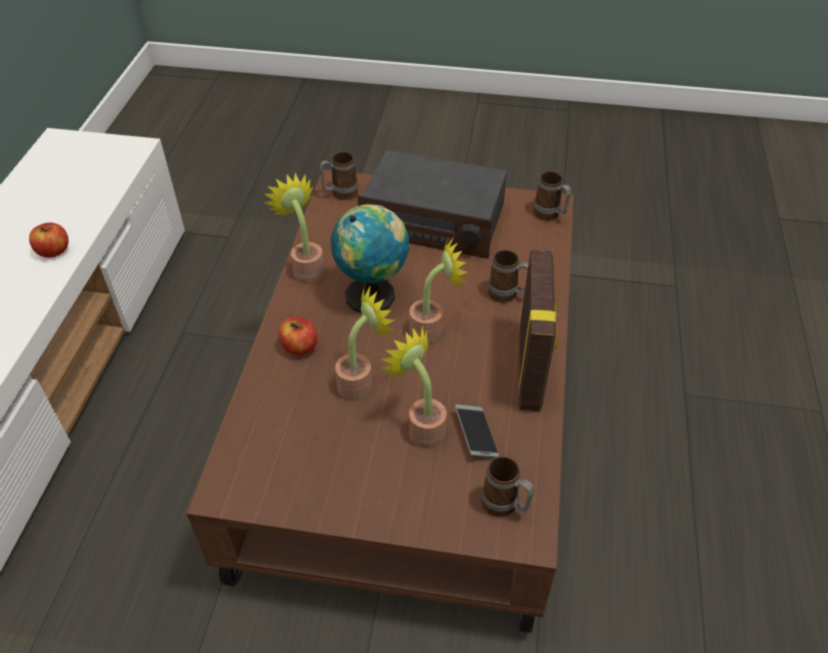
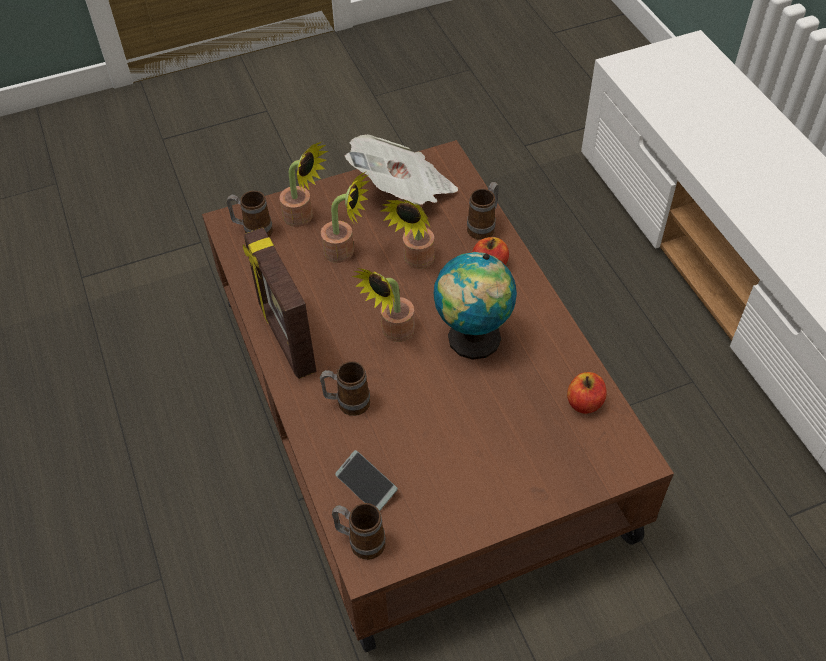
camera: 150 degrees right, 5 degrees up
(54, 251) = (777, 231): apple -> apple (584, 403)
(306, 268) = (557, 336): potted plant -> potted plant (303, 218)
(307, 471) = (403, 191): none -> newspaper
(340, 194) = (616, 445): mug -> mug (484, 226)
(433, 220) = (485, 461): radio -> none
(476, 435) = (301, 266): phone -> phone (366, 485)

